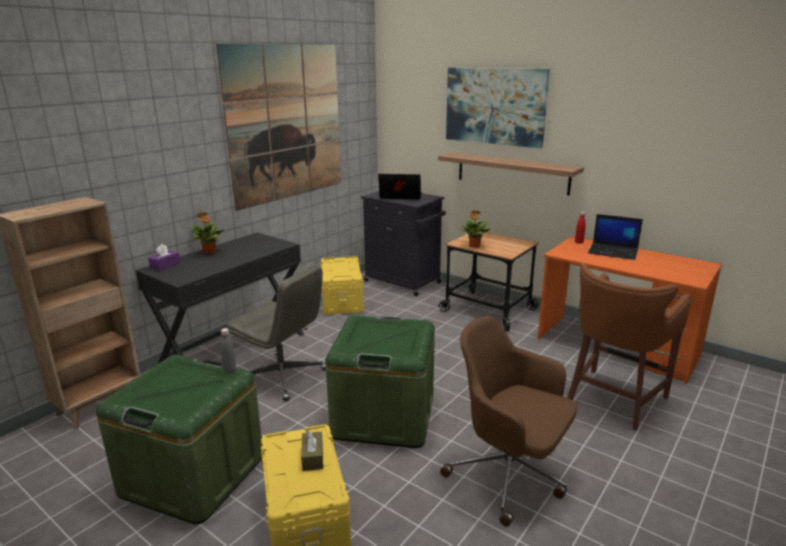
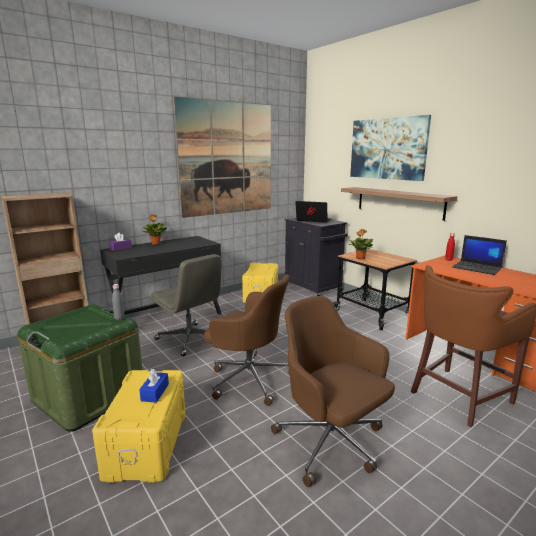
camera: 15 degrees right, 5 degrees down
(312, 457) = (155, 392): brown tissue box -> blue tissue box
(384, 416) = (249, 378): green storage box -> brown office chair

